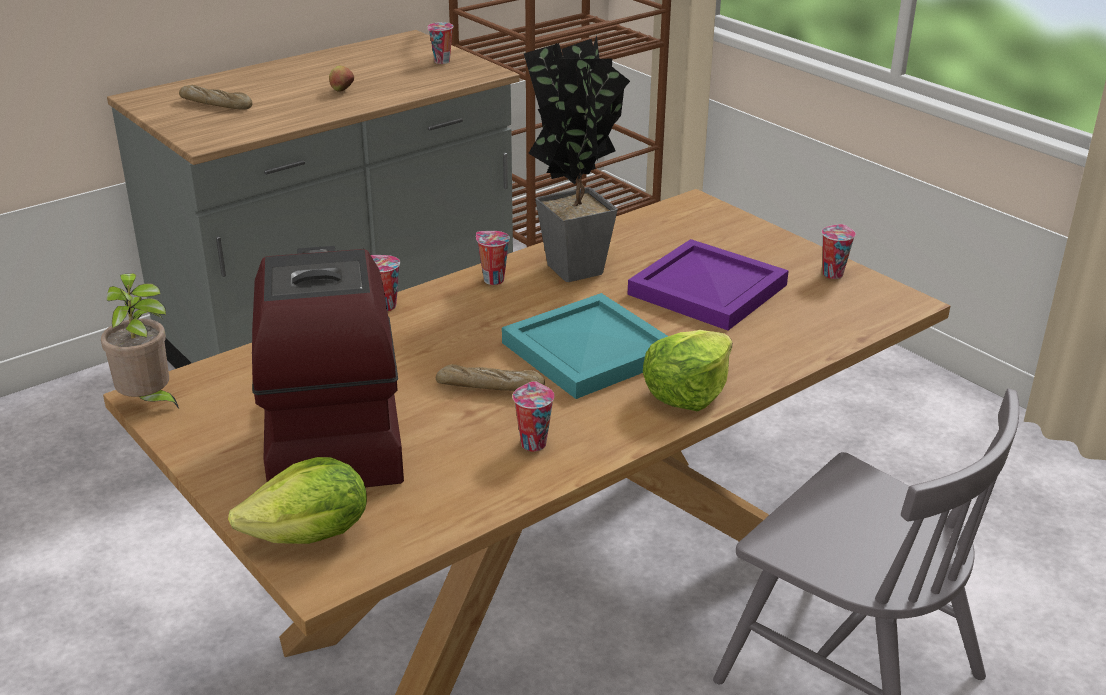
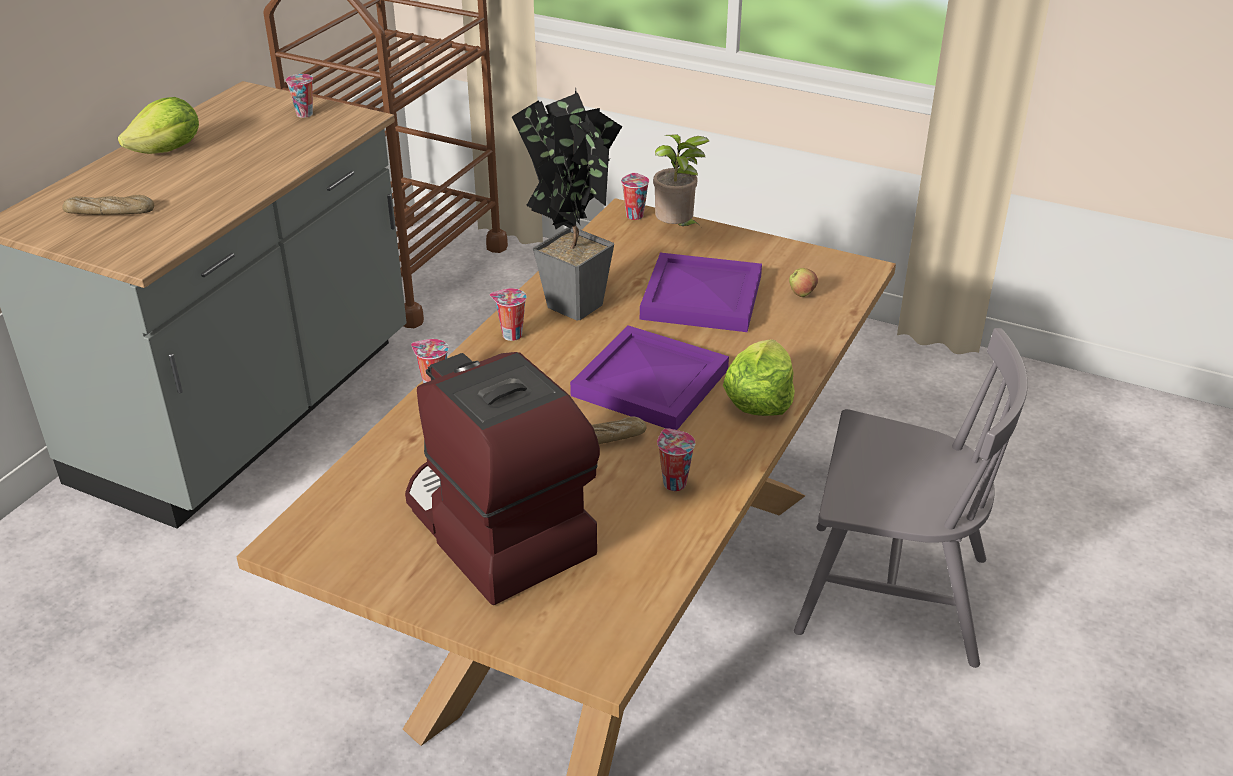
camera: 25 degrees left, 5 degrees up
(149, 403) = (293, 551): potted plant -> potted plant (677, 229)
(311, 536) = (559, 629): lettuce -> lettuce (168, 150)
(342, 91) = (232, 169): apple -> apple (802, 294)
(592, 351) = (653, 382): turquoise tray -> purple tray
(832, 273) = (788, 256): cup -> cup (634, 215)

